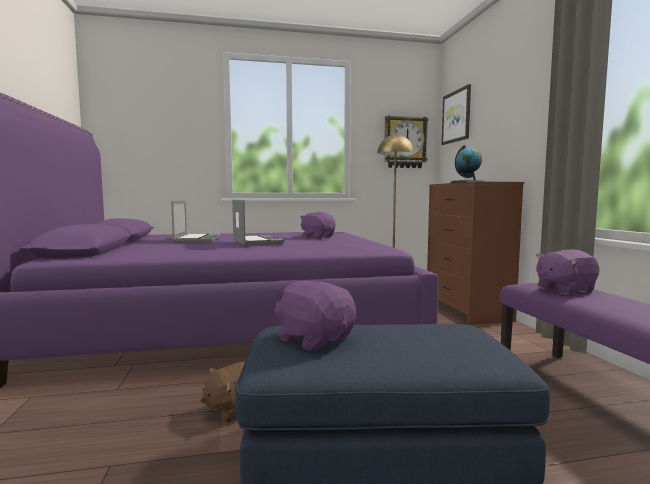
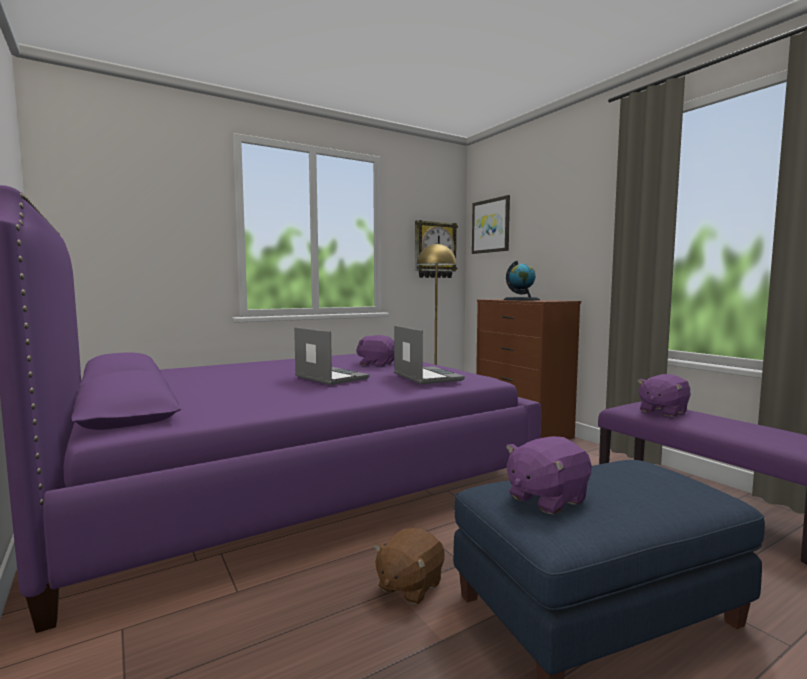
camera: 20 degrees left, 0 degrees up
(197, 239) = (241, 377): laptop -> laptop (426, 377)
(314, 339) = (546, 499): purple plush toy -> purple plush toy turned 60 degrees counterclockwise

